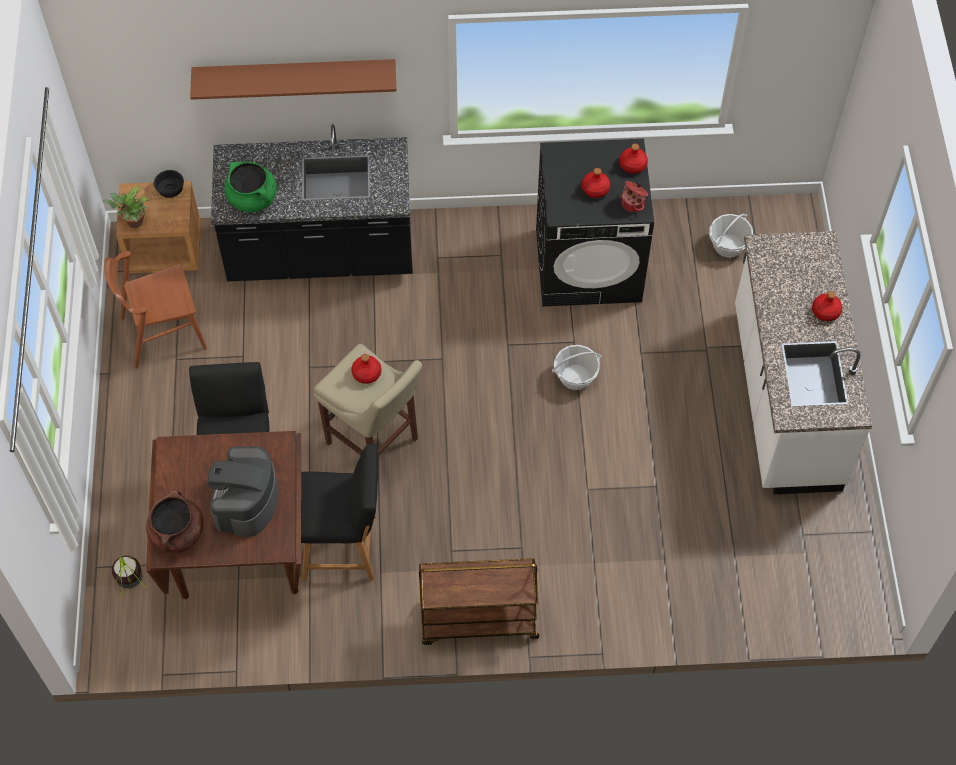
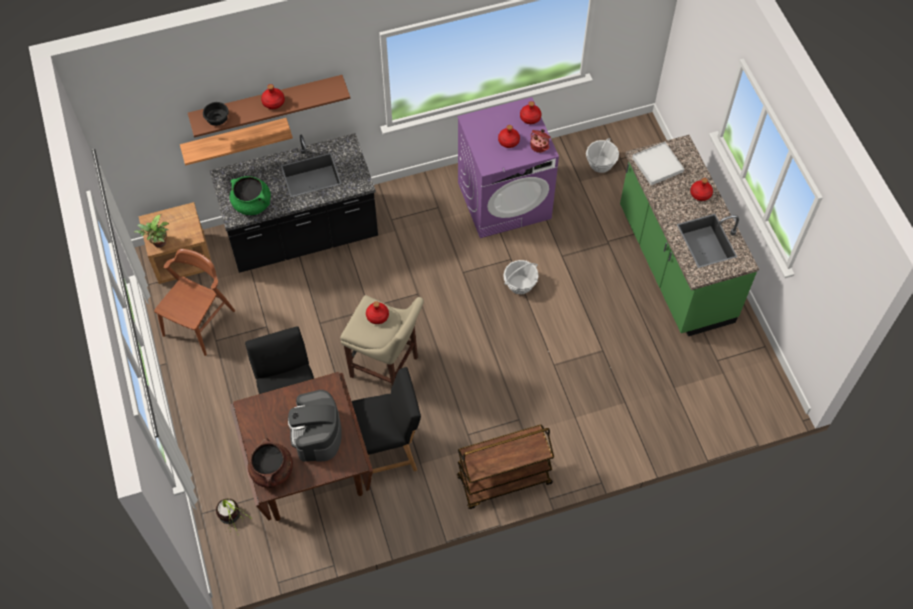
camera: 15 degrees left, 0 degrees up
(163, 333) = (199, 323): brown chair -> brown chair turned 150 degrees clockwise
(170, 190) = (179, 213): black bowl -> black bowl (216, 120)
(250, 113) = (235, 139): none -> shelf
(300, 76) = (274, 102): none -> red bottle
(589, 265) = (504, 200): black washing machine -> purple washing machine
(780, 261) = (657, 165): none -> white tray
(783, 398) = (674, 265): white counter -> green counter

